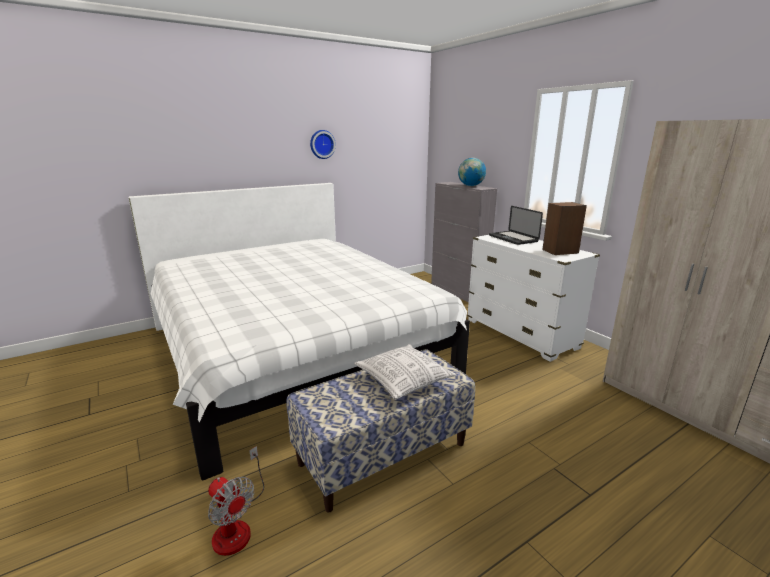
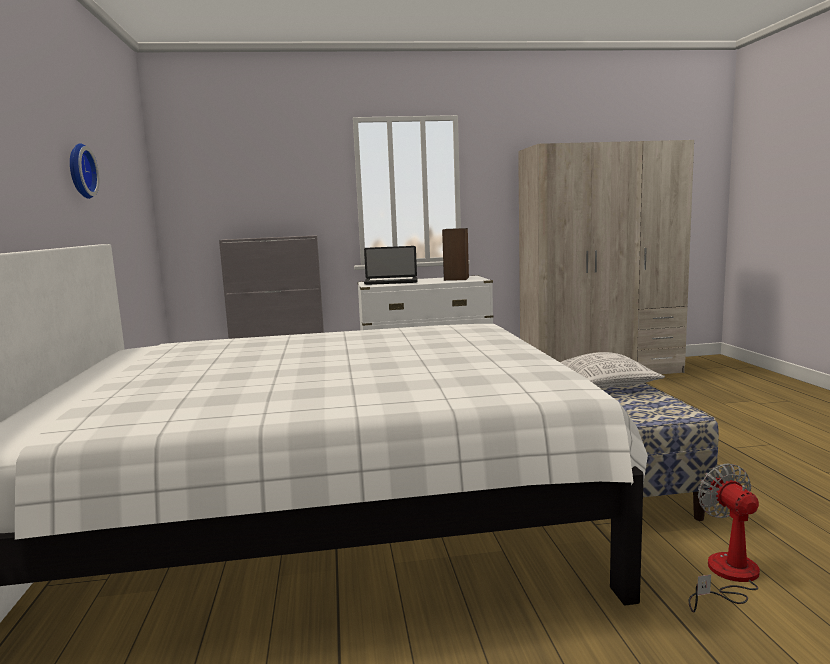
camera: 65 degrees left, 10 degrees down
(237, 525) = (727, 576): fan -> fan turned 75 degrees counterclockwise
(471, 186) = (280, 236): globe -> none

